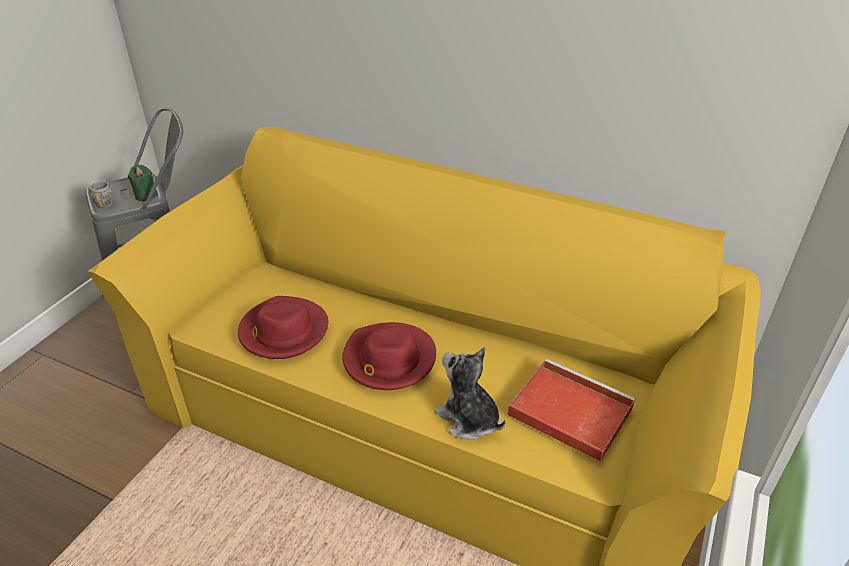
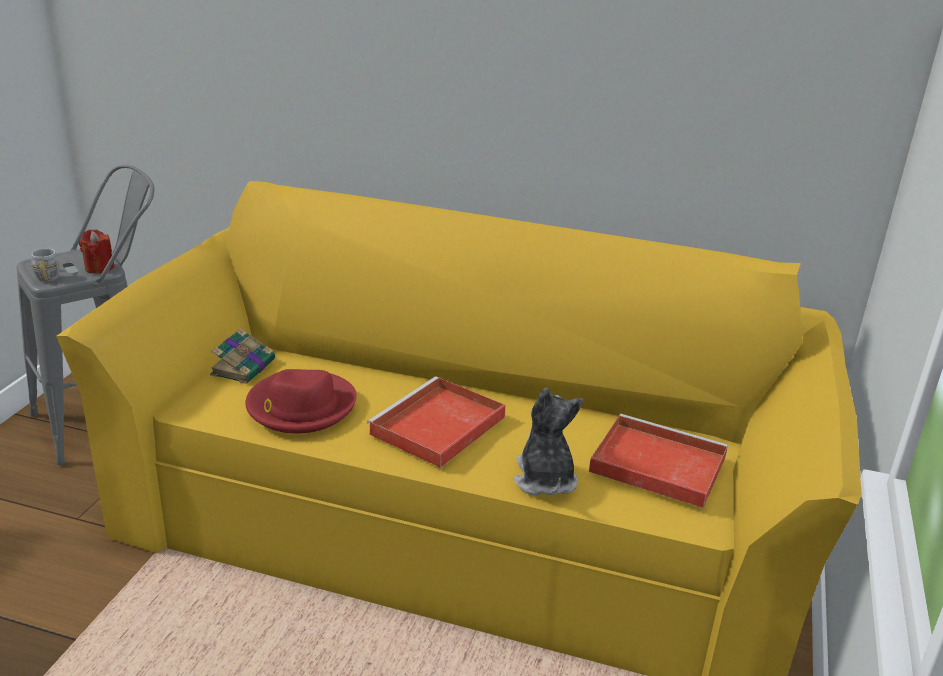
camera: 10 degrees left, 10 degrees down
(146, 195) = (99, 268): green candle -> red candle
(248, 288) = (244, 367): none -> book
(388, 360) = (437, 427): red hat -> red tray
(468, 419) = (544, 479): plush toy -> plush toy turned 45 degrees clockwise

